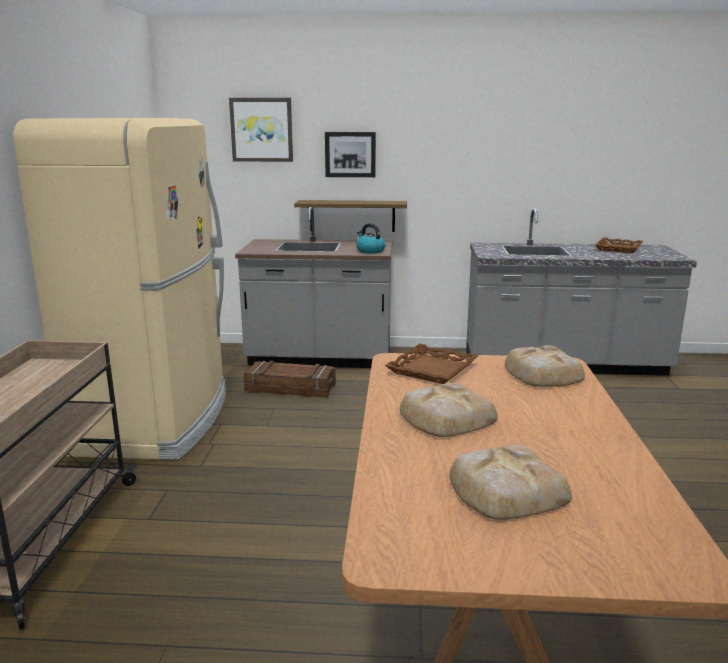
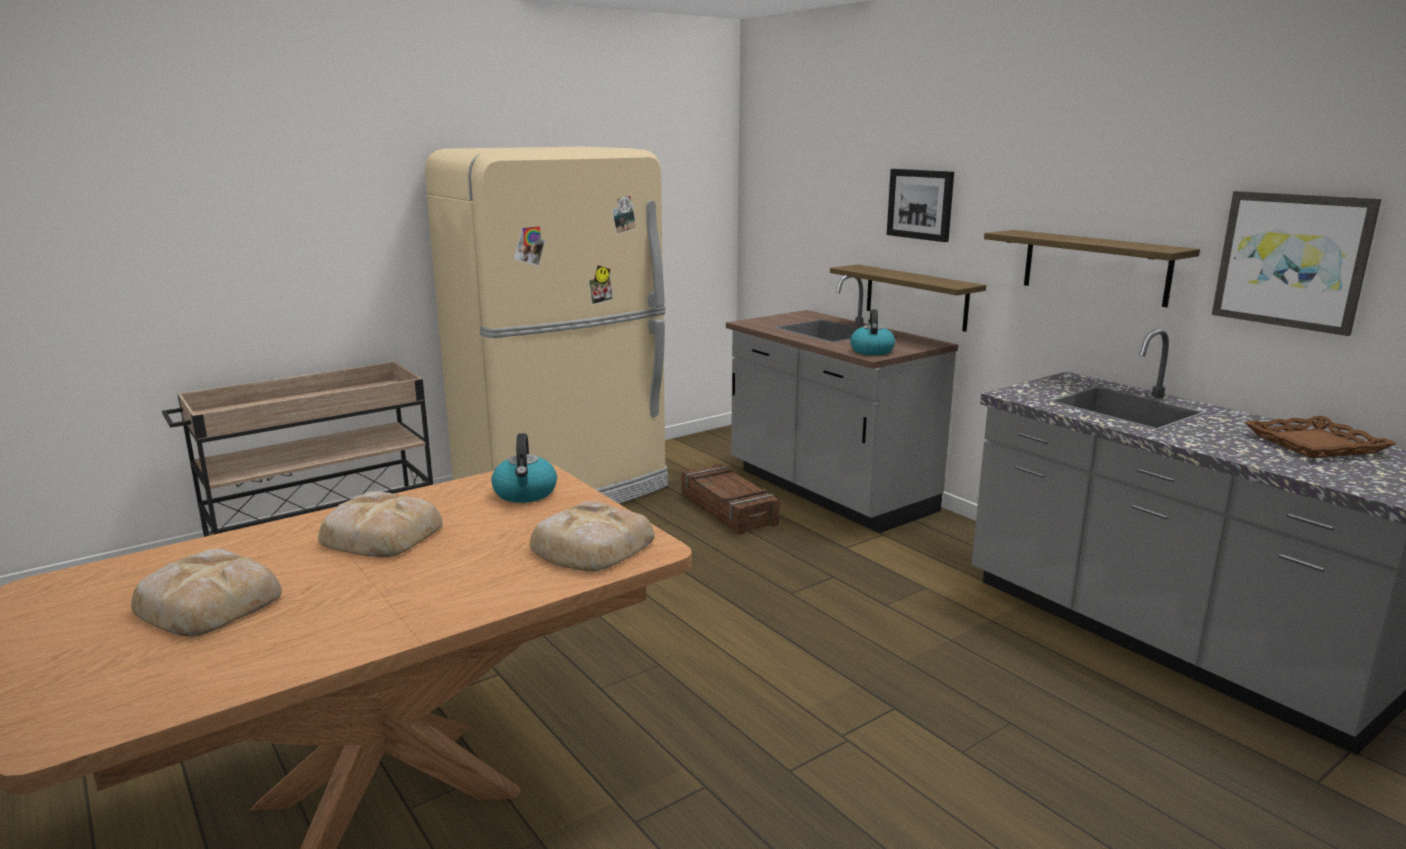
camera: 50 degrees right, 0 degrees up
(261, 130) = (828, 163): picture -> picture (1292, 260)
(431, 369) = (525, 493): brown tray -> kettle
(478, 181) = (1095, 267): none -> shelf

